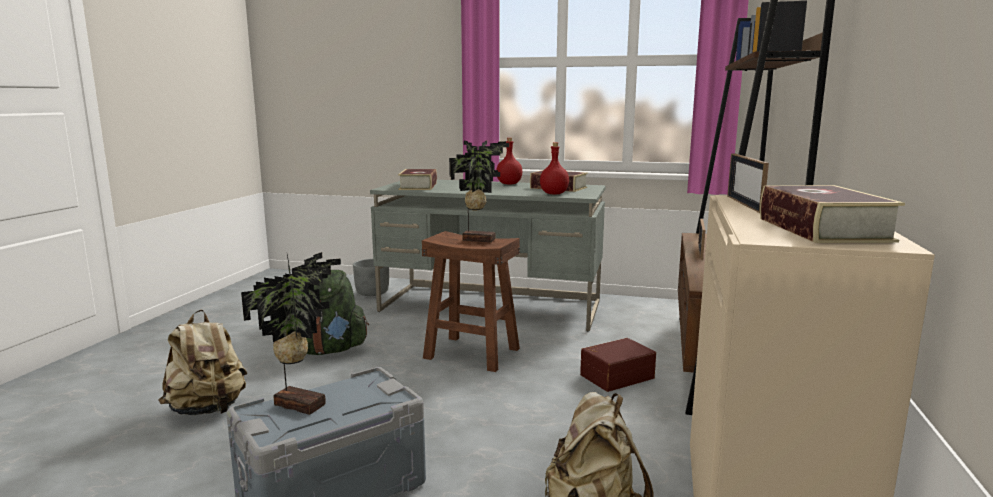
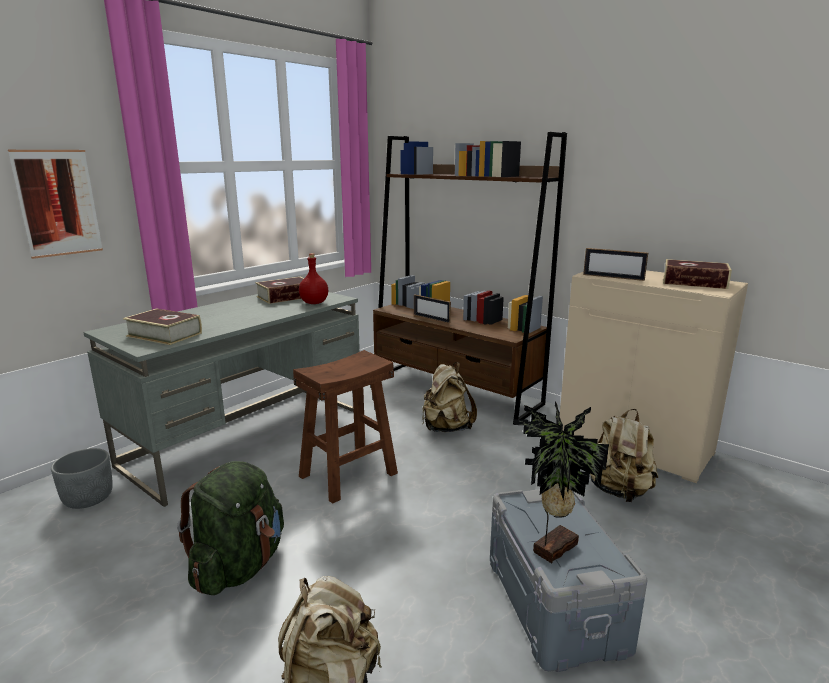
camera: 65 degrees left, 5 degrees up
(421, 87) = (58, 203): none -> picture
(478, 239) = (345, 363): potted plant -> none
(509, 184) = (229, 305): red bottle -> none
(615, 376) = (446, 428): brown storage box -> beige backpack

